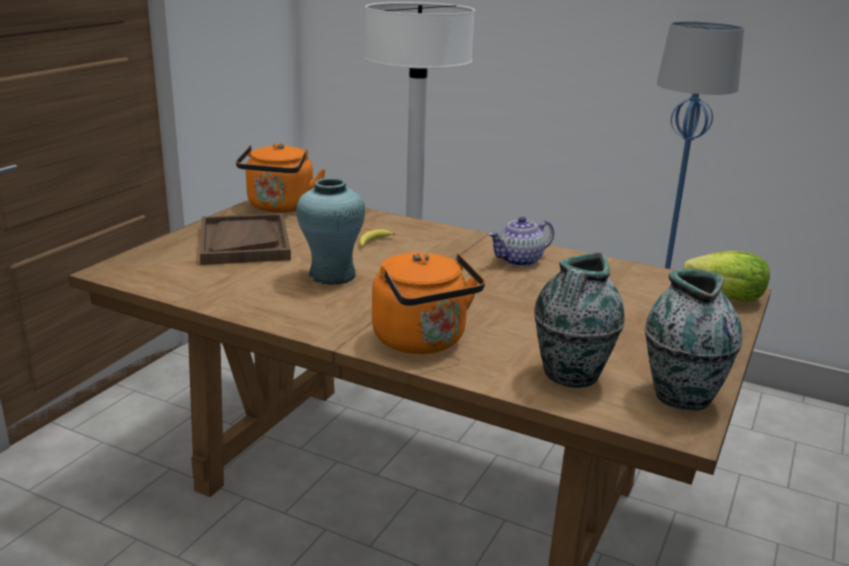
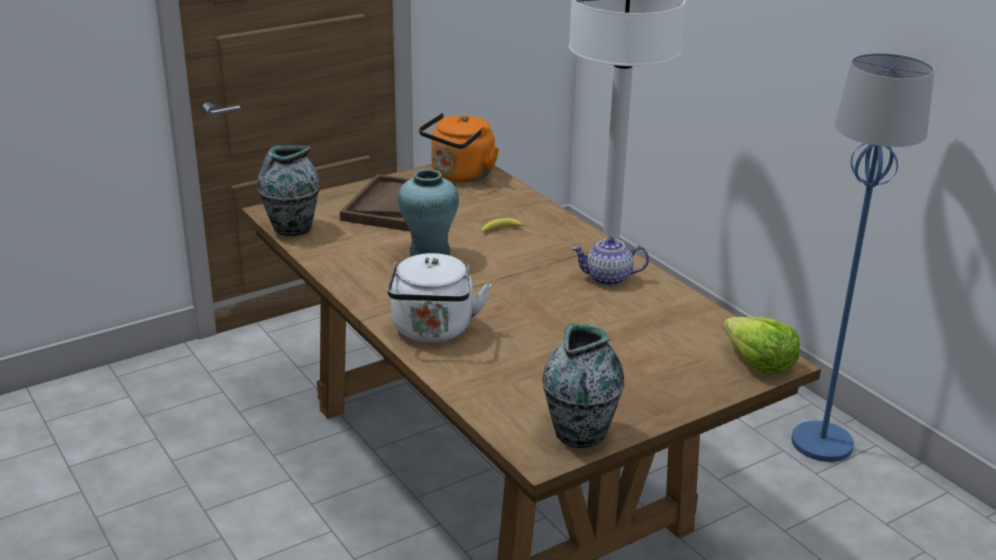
camera: 30 degrees right, 5 degrees up
(423, 341) = (433, 331): orange kettle -> white kettle
(570, 375) = (512, 391): vase -> vase (291, 228)

